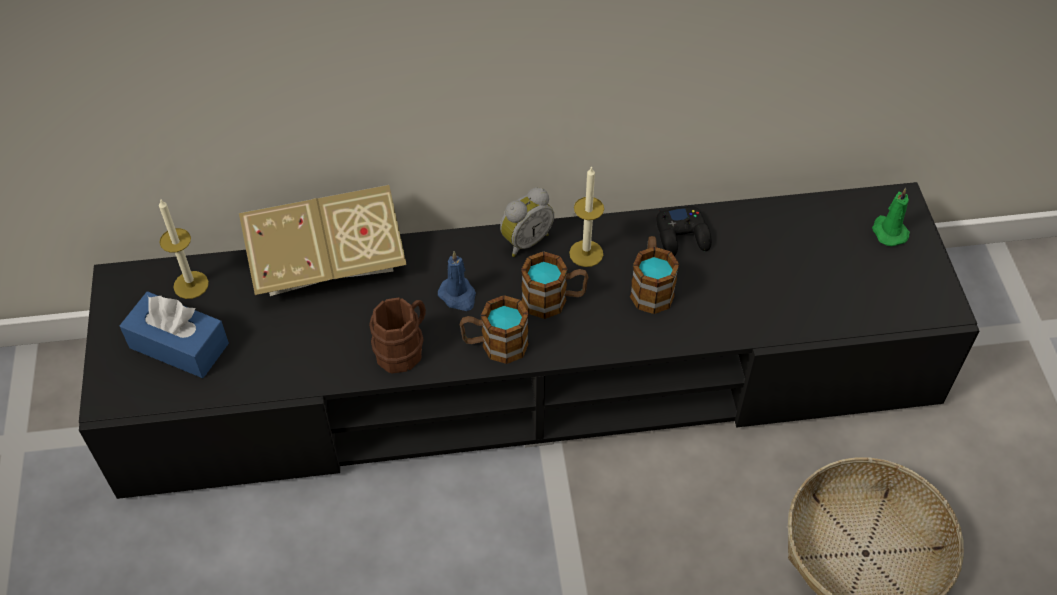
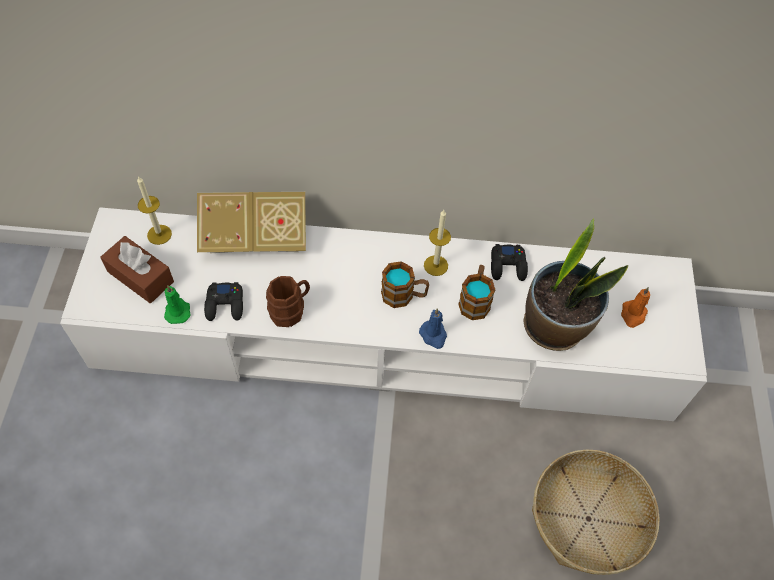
camera: 10 degrees right, 5 degrees up
(179, 345) = (140, 276): blue tissue box -> brown tissue box
(310, 359) = (225, 305): none -> black game controller
(458, 296) = (338, 279): blue candle -> blue candle (433, 335)
(495, 345) = (354, 320): mug -> none
(525, 240) = (395, 247): alarm clock -> none
(530, 376) = (386, 339): black tv stand -> white tv stand
(765, 300) = (555, 326): none -> potted plant
(862, 266) = (633, 315): none -> orange candle
(888, 231) = (659, 292): green candle -> green candle (178, 311)

